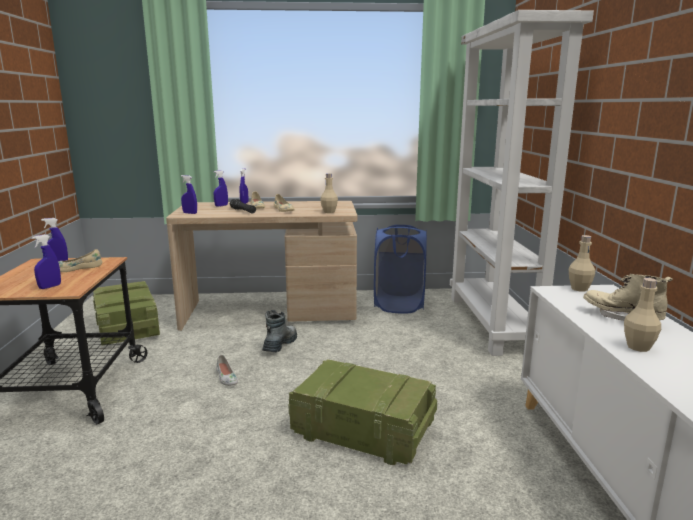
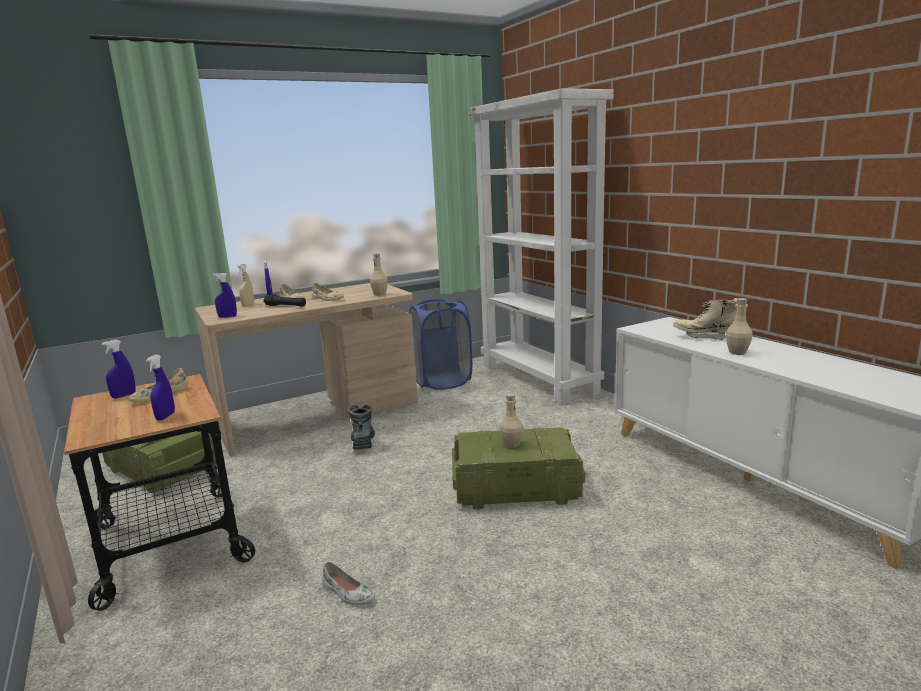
camera: 25 degrees left, 0 degrees up
(221, 206) = (248, 305): blue spray bottle -> beige spray bottle
(226, 378) = (340, 483): white shoe -> white shoe (348, 593)
(579, 289) = (652, 323): beige bottle -> beige bottle (511, 444)

